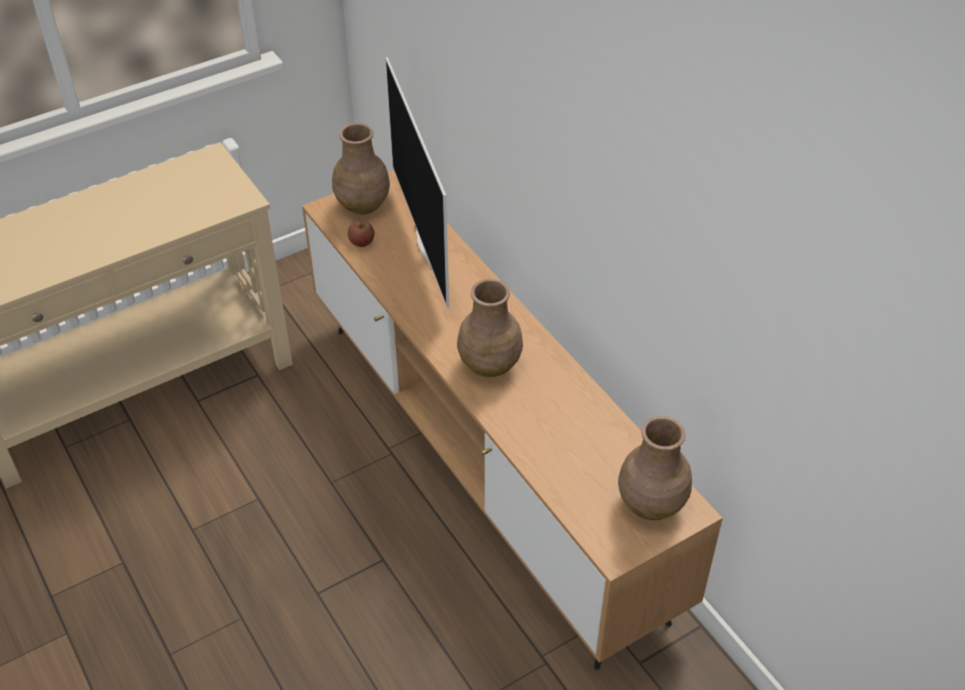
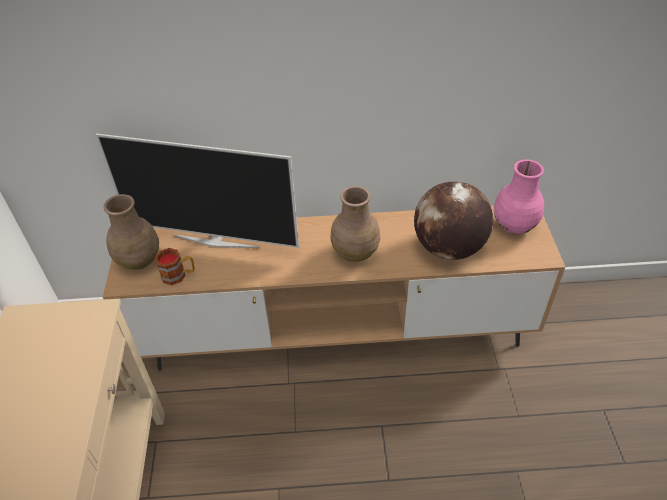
camera: 60 degrees left, 0 degrees up
(361, 242) = (178, 275): apple -> mug
(558, 448) = (448, 248): none -> globe
(650, 504) = (514, 226): brown vase -> pink vase

